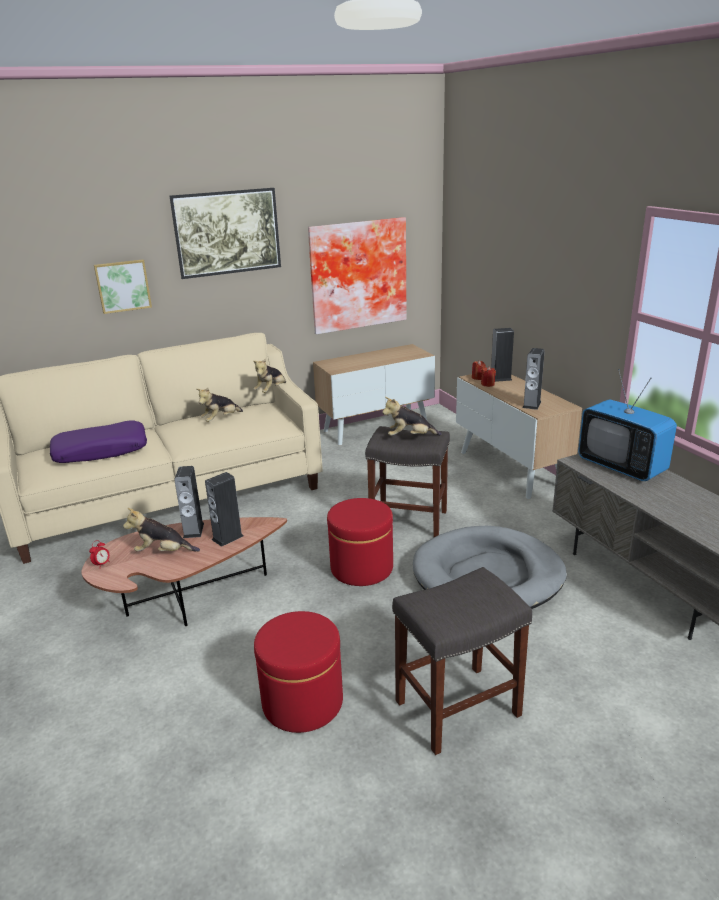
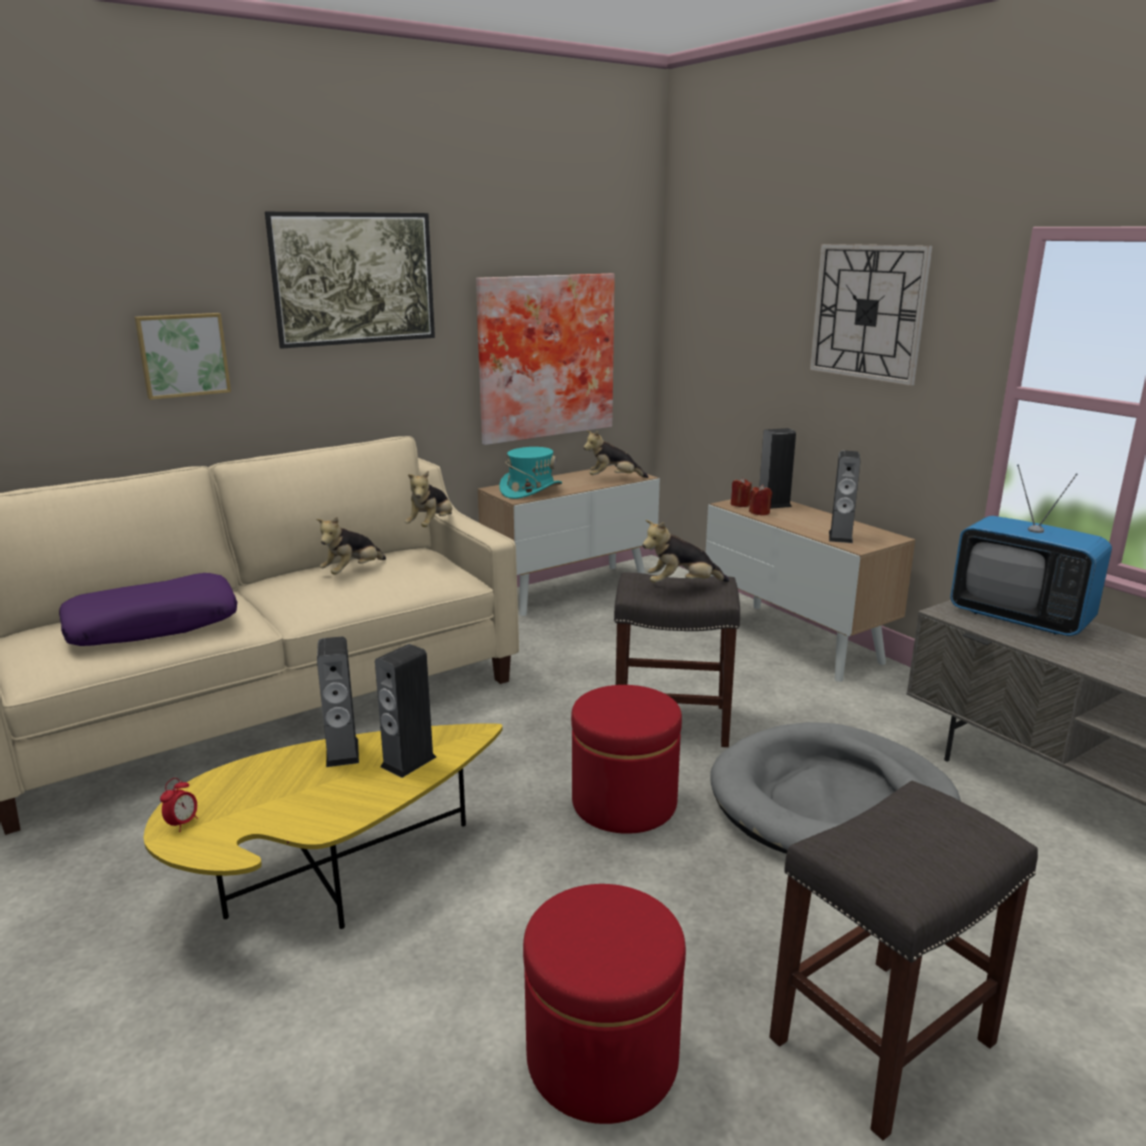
camera: 10 degrees left, 5 degrees down
(163, 552) = (296, 794): plush toy -> plush toy (613, 479)
(186, 597) = (331, 875): brown coffee table -> yellow coffee table
(345, 364) = (530, 491): none -> turquoise hat
(557, 253) = (868, 312): none -> wall clock

